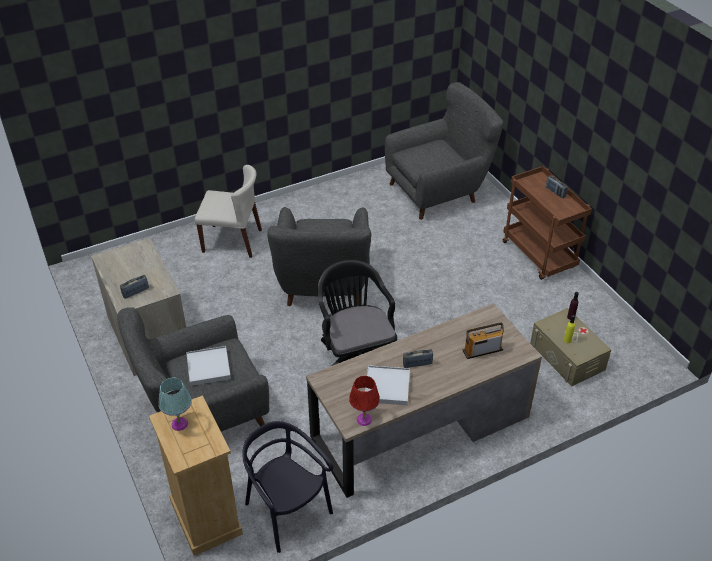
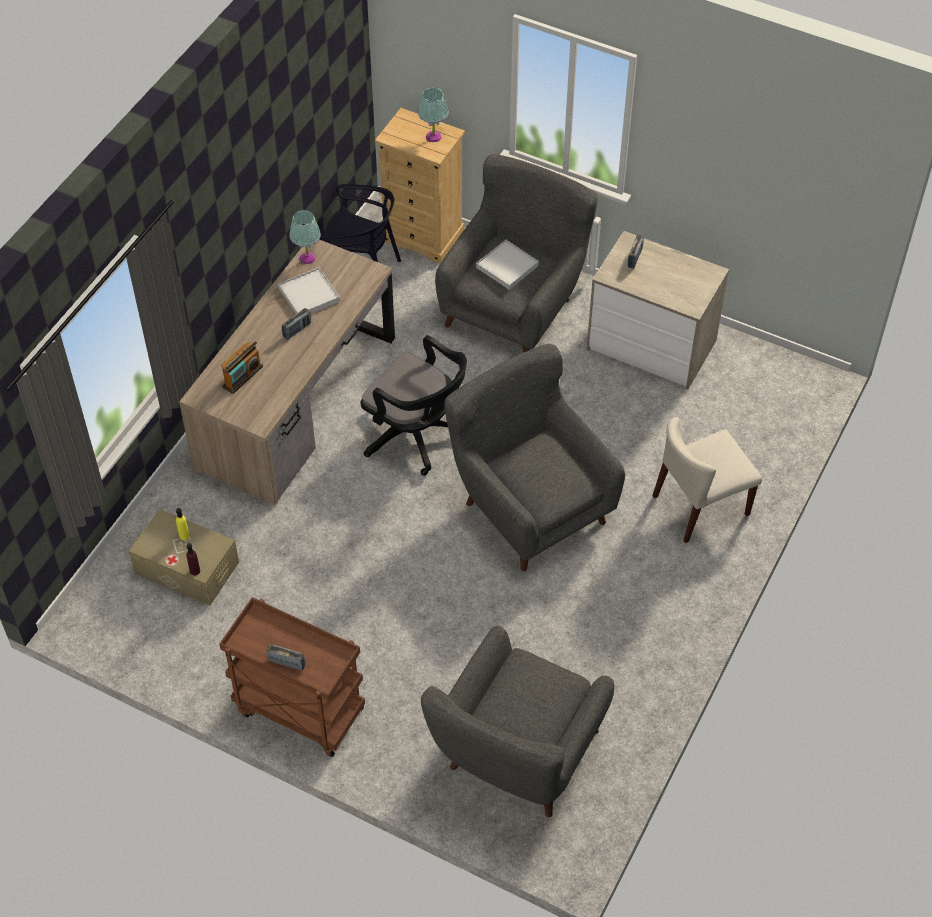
camera: 145 degrees right, 10 degrees up
(364, 419) = (307, 258): red table lamp -> turquoise table lamp

